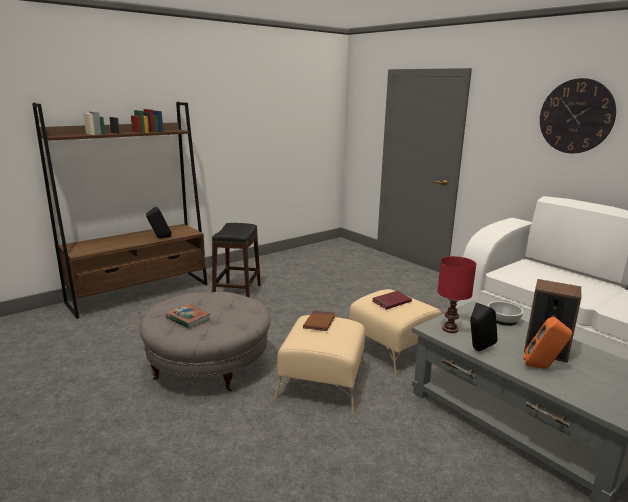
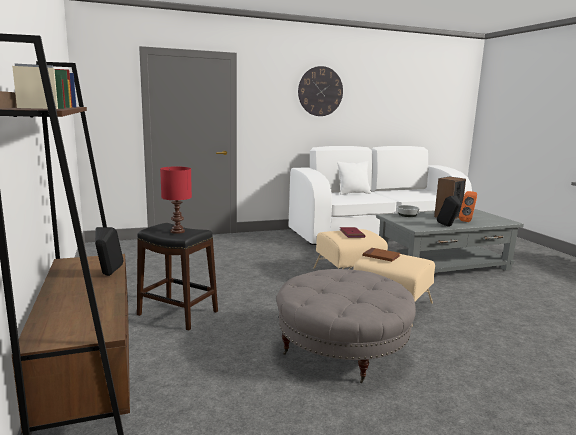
camera: 70 degrees left, 5 degrees down
(188, 319) = (364, 295): book -> none
(450, 329) = (419, 225): red table lamp -> red table lamp (178, 231)
(576, 277) = (353, 193): none -> white pillow

